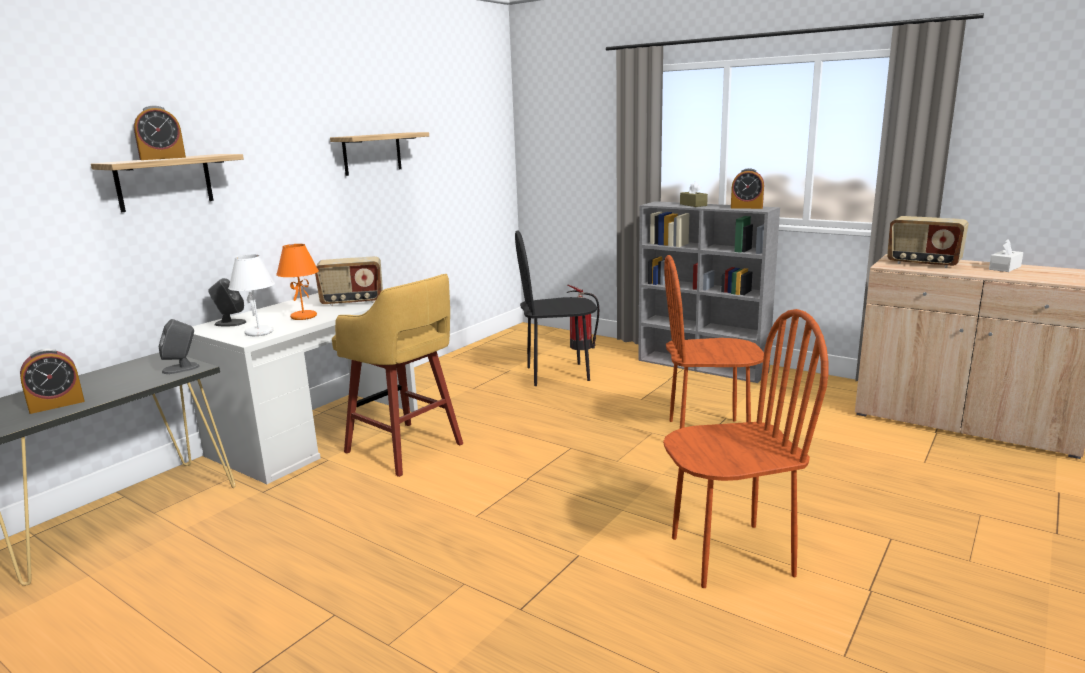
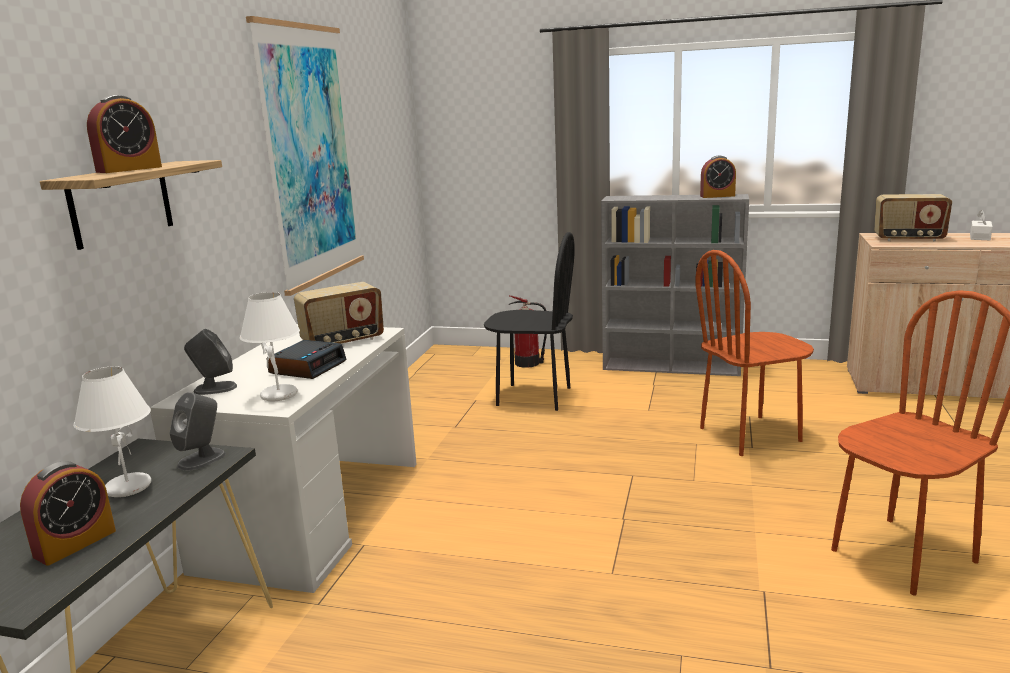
camera: 20 degrees left, 0 degrees up
(122, 378) = (128, 487): none -> white table lamp
(304, 316) = (308, 367): orange table lamp -> alarm clock
(372, 153) = (310, 155): shelf -> picture
(406, 449) = (450, 512): yellow stool -> none
(557, 374) = (533, 396): black chair -> black chair turned 135 degrees counterclockwise
(693, 205) = (657, 197): brown tissue box -> none

